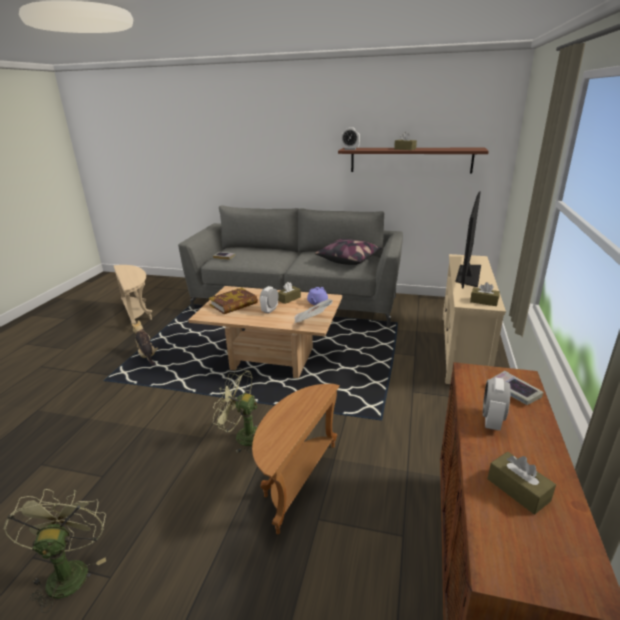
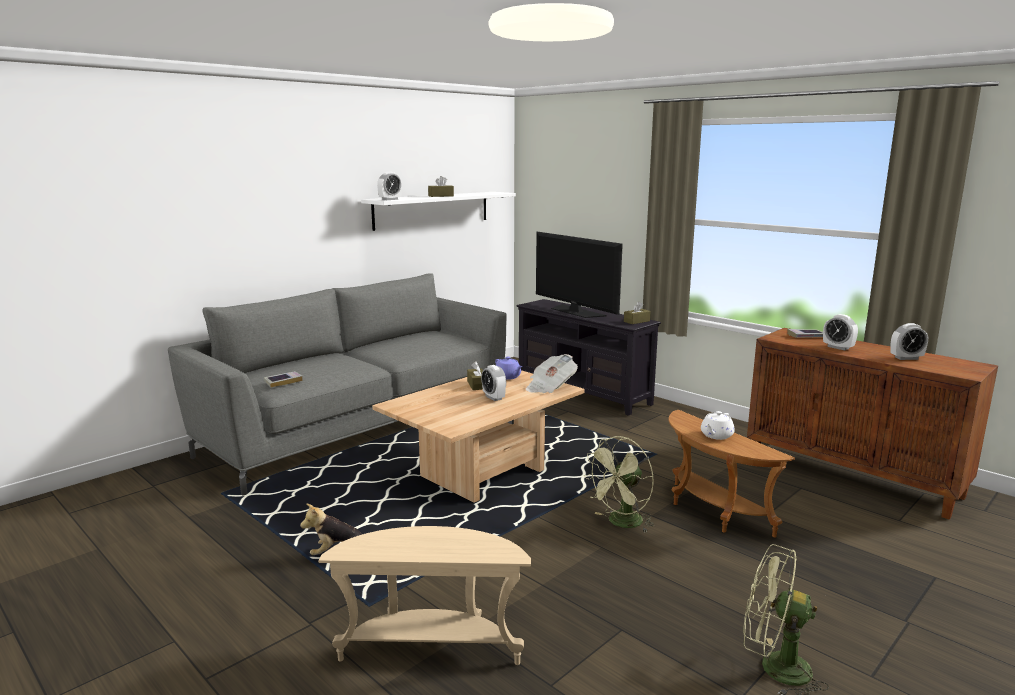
camera: 60 degrees left, 10 degrees down
(138, 315) = (167, 545): beige side table -> beige side table (431, 647)
(234, 304) = (446, 410): book -> none
(290, 418) = (716, 435): none -> white teapot
(348, 260) = (431, 338): pillow -> none
(410, 160) = (432, 210): brown shelf -> white shelf
(463, 349) = (583, 393): beige tv stand -> black tv stand
(518, 490) = (906, 358): brown tissue box -> alarm clock

